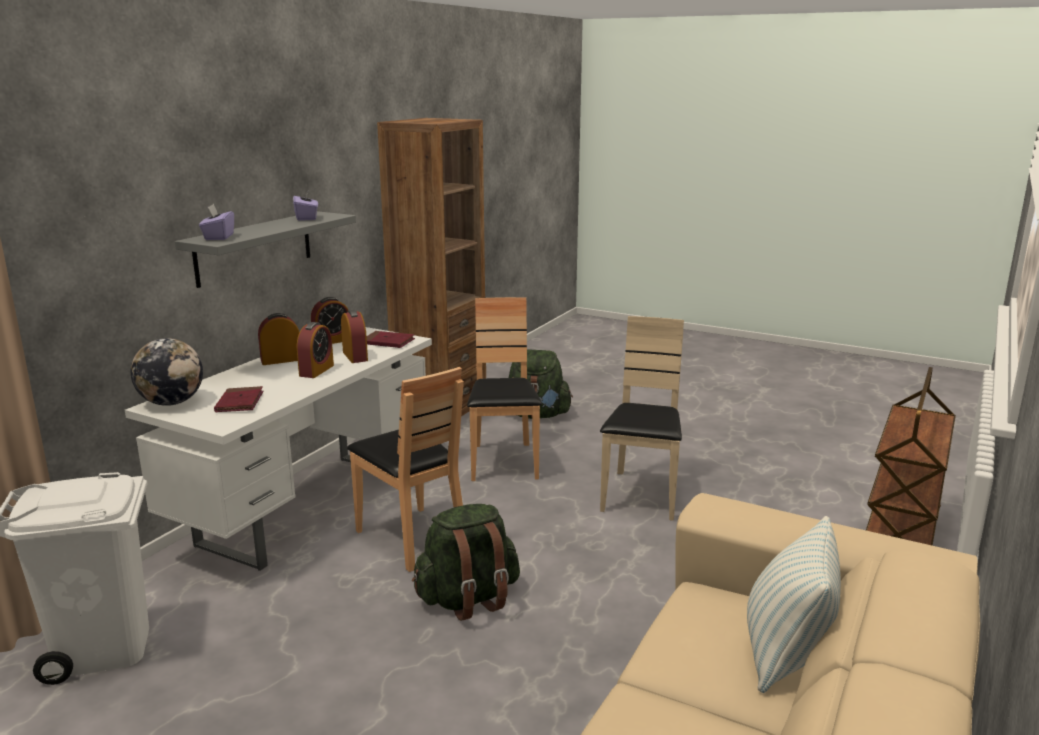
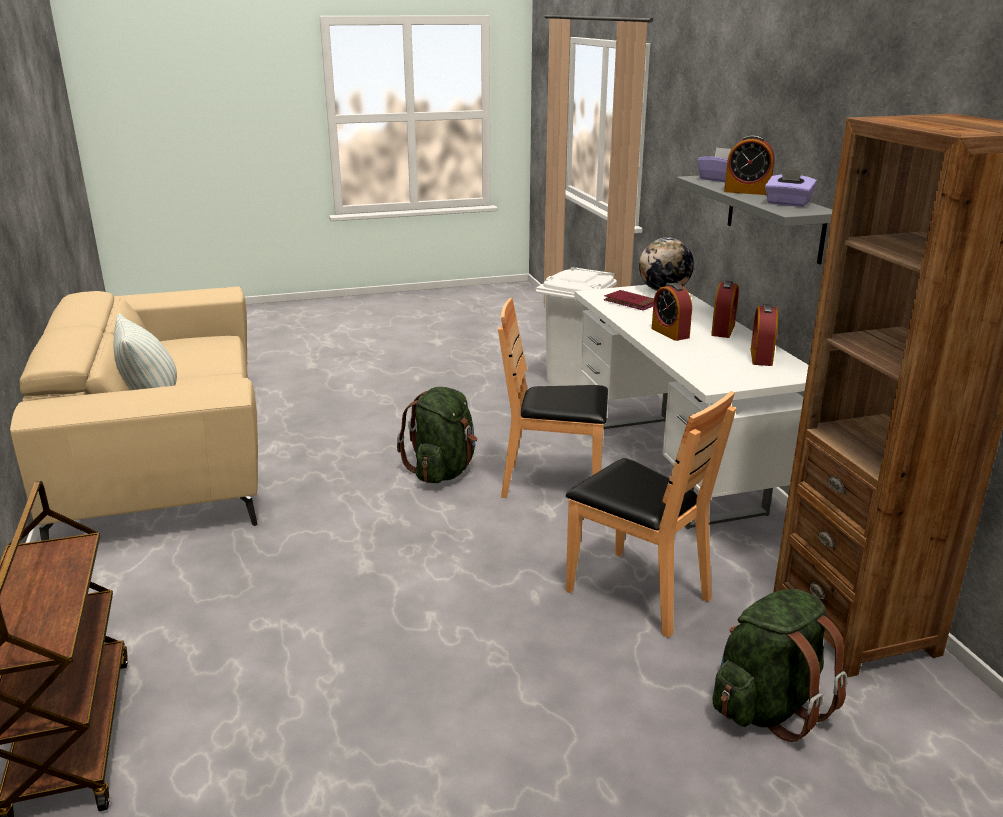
camera: 135 degrees right, 5 degrees up
(355, 356) = (691, 352): alarm clock -> alarm clock (747, 192)
(388, 342) = (719, 374): red book -> none
(641, 495) = (435, 631): beige chair -> none

